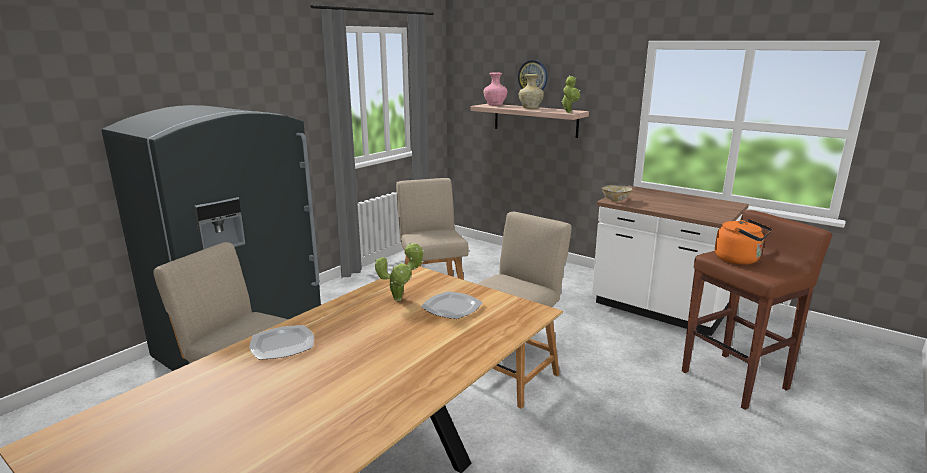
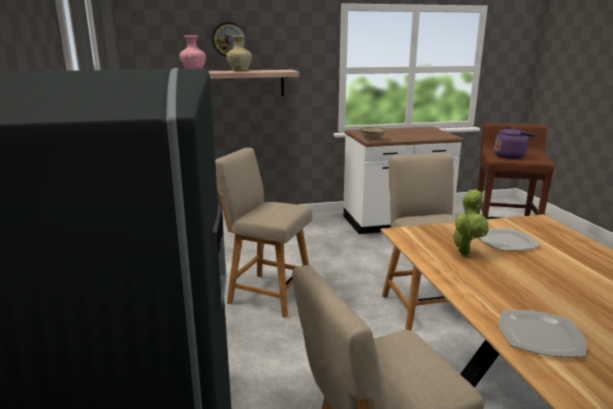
camera: 50 degrees left, 0 degrees up
(569, 112) = (287, 71): potted plant -> none
(739, 260) = (511, 156): orange kettle -> purple kettle

